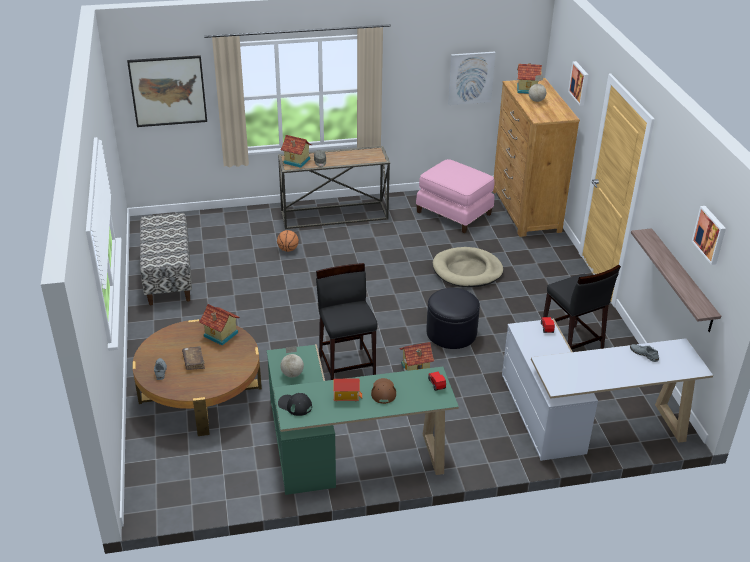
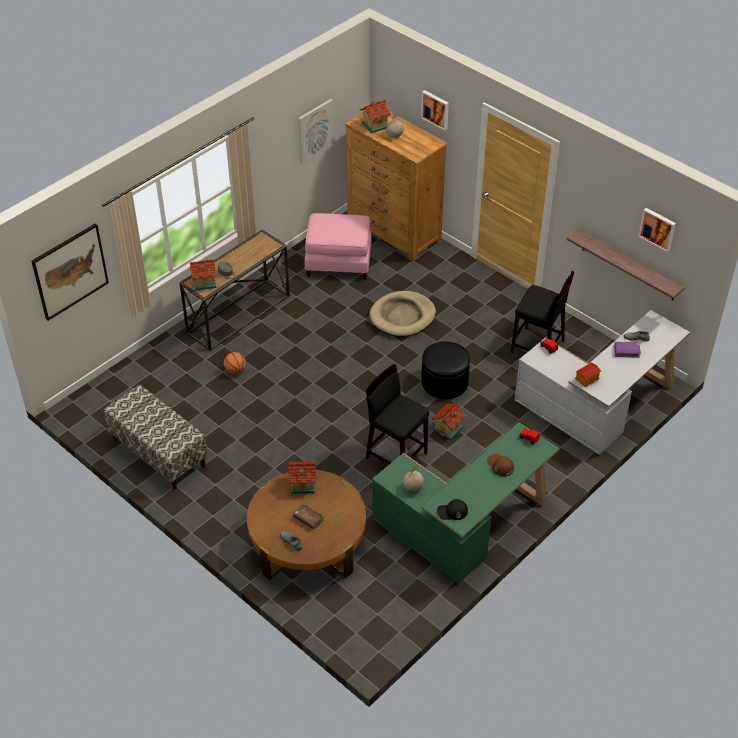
camera: 35 degrees left, 10 degrees up
(346, 396) = (479, 483): toy house -> toy house (586, 379)
(620, 360) = (626, 351): none -> purple book

